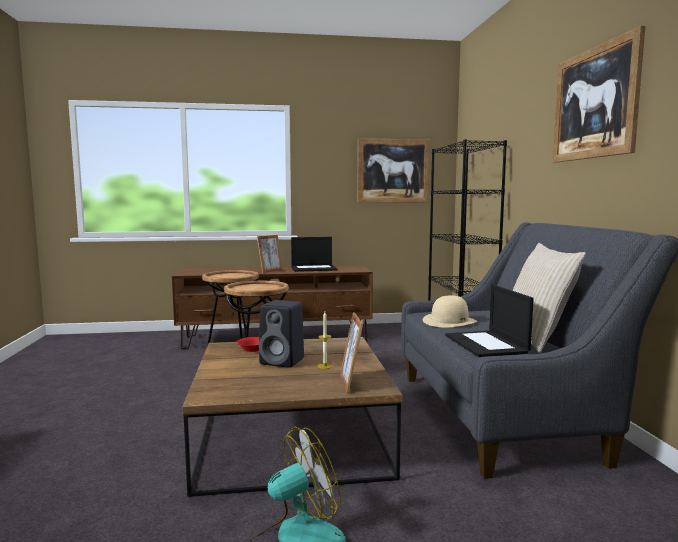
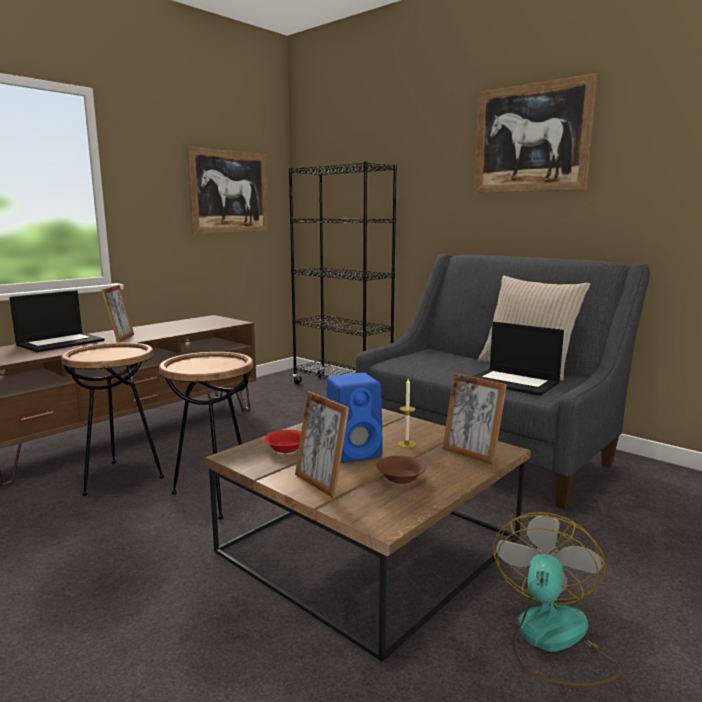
camera: 40 degrees left, 5 degrees up
(226, 370) = (321, 483): none -> picture frame
(271, 381) = (401, 478): none -> brown bowl
(283, 361) = (355, 452): black speaker -> blue speaker
(314, 268) = (171, 327): laptop -> laptop (61, 342)
(449, 321) = (432, 366): beige hat -> none

